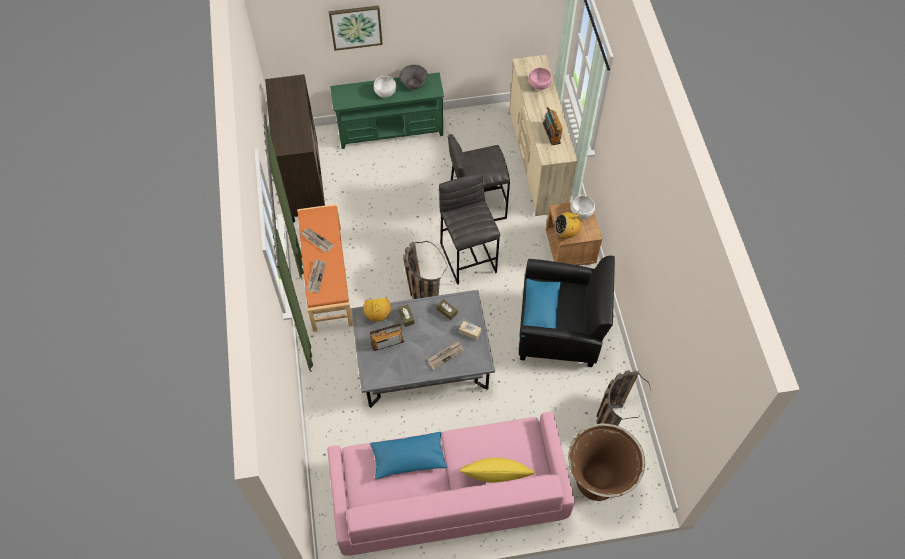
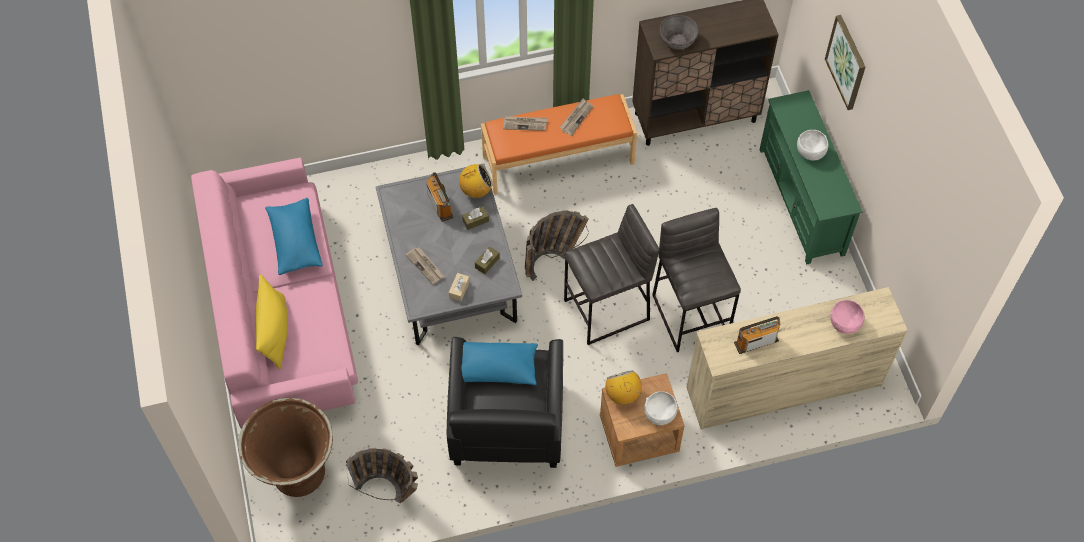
camera: 85 degrees right, 0 degrees up
(414, 83) = (834, 183): grey bowl -> grey bowl (678, 41)

